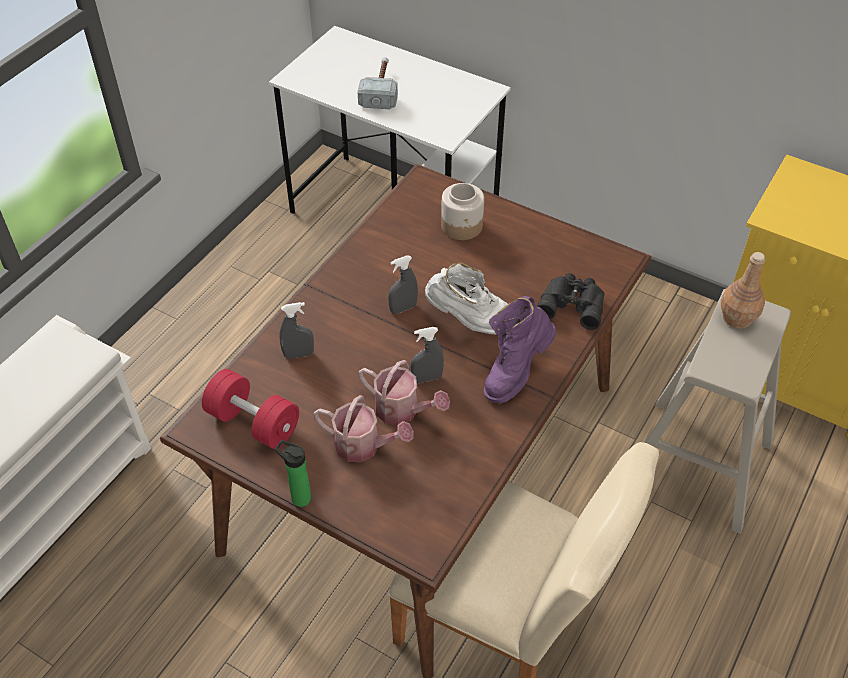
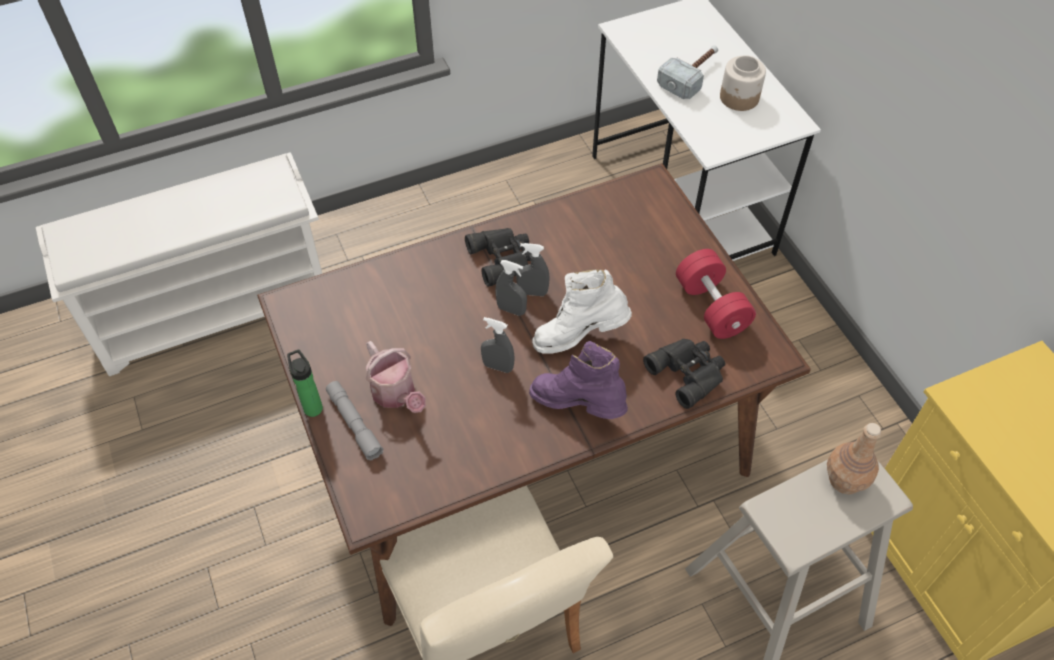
camera: 35 degrees right, 5 degrees up
(253, 422) = (331, 323): red dumbbell -> red dumbbell (711, 307)
(298, 354) = (413, 285): grey spray bottle -> grey spray bottle (511, 310)
(348, 489) = (354, 424): none -> grey flashlight
(356, 294) = (504, 258): none -> black binoculars
(402, 410) = (453, 383): watering can -> none
(462, 226) = (651, 244): jar -> jar (739, 98)
(469, 321) = (579, 336): white boot -> white boot turned 120 degrees clockwise
(515, 372) = (578, 406): purple boot -> purple boot turned 45 degrees clockwise

